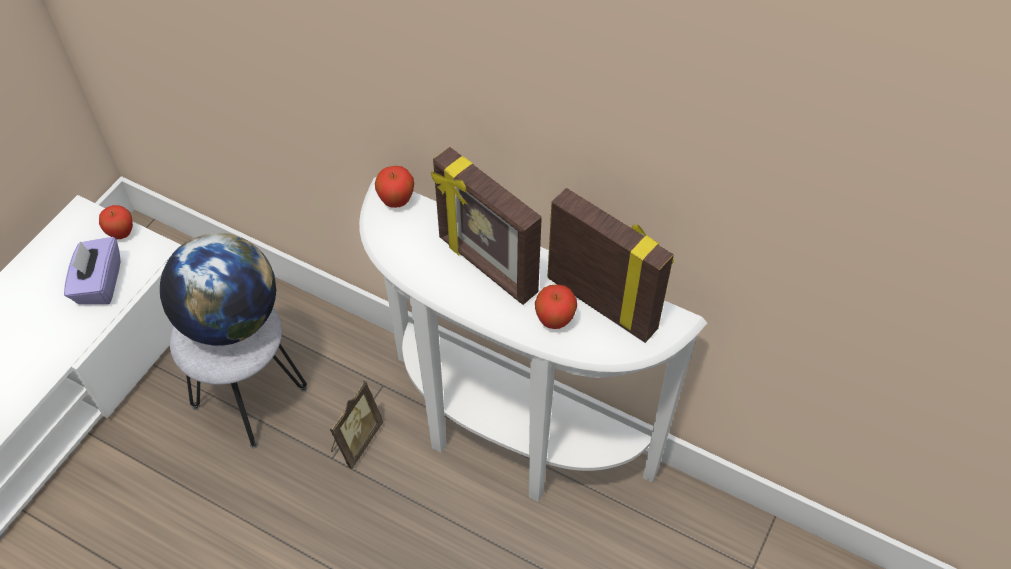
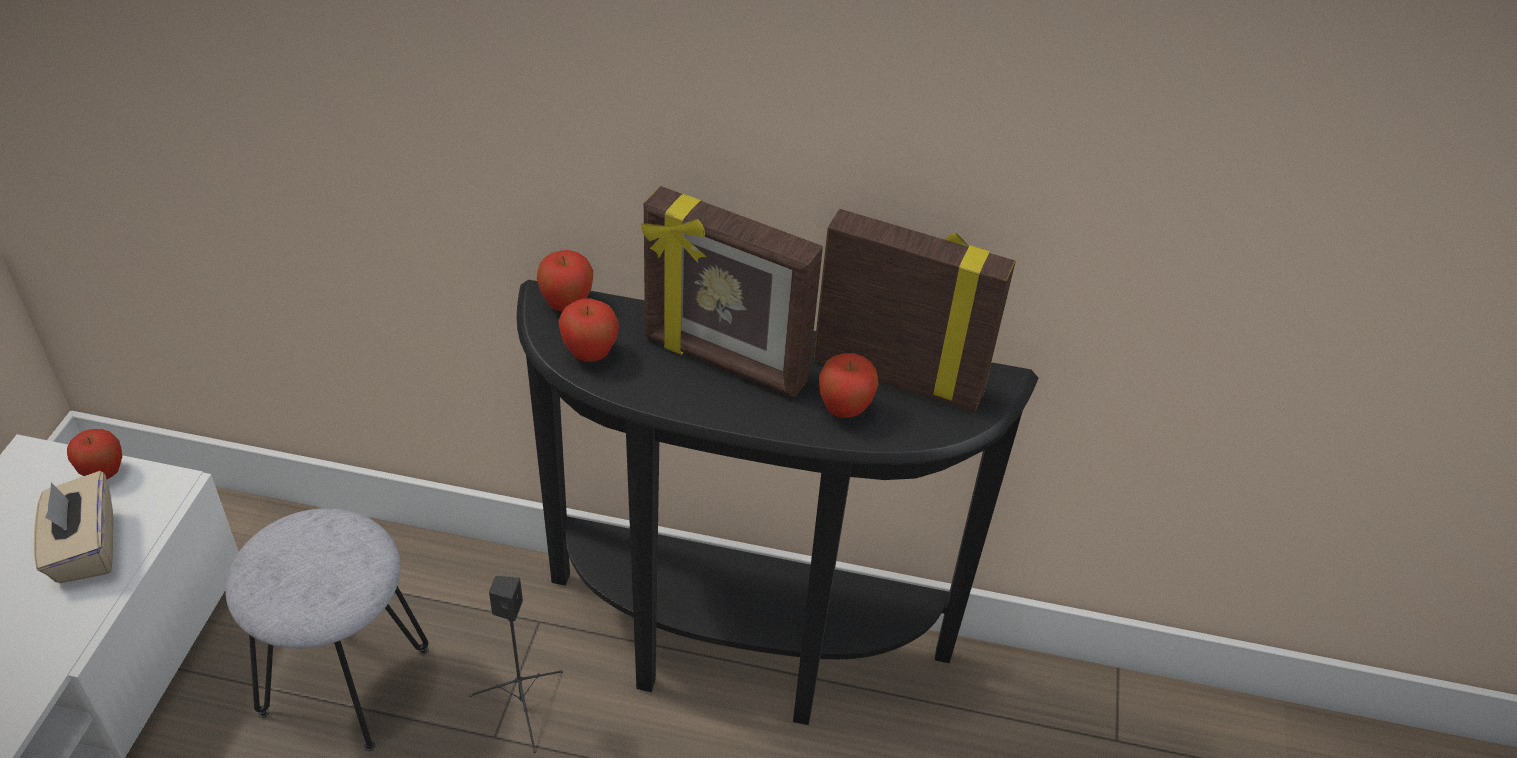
camera: 20 degrees left, 10 degrees down
(99, 284) = (84, 548): purple tissue box -> beige tissue box
(229, 320) = (316, 550): globe -> none
(356, 440) = (523, 704): picture frame -> black speaker
(399, 243) = (590, 354): none -> apple
(508, 441) = (739, 655): white console table -> black console table

